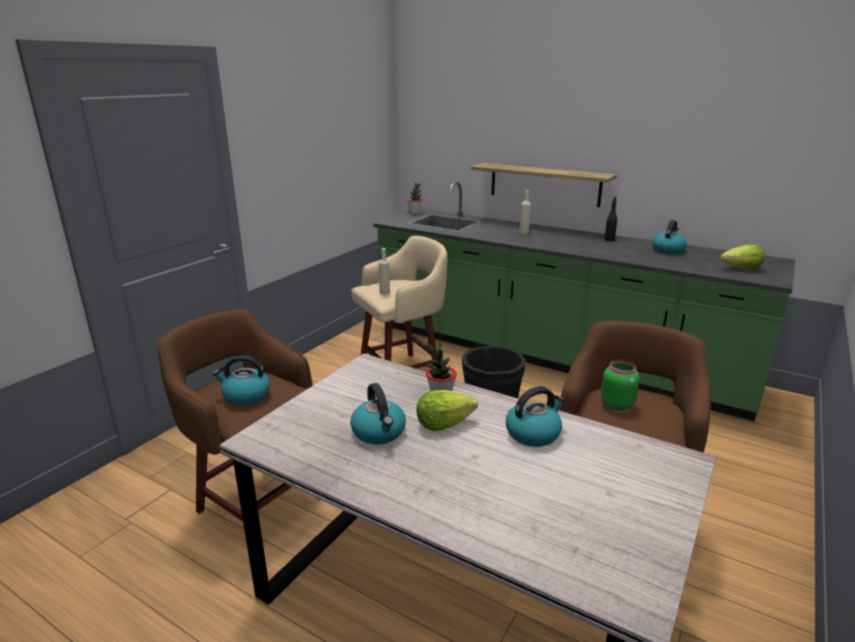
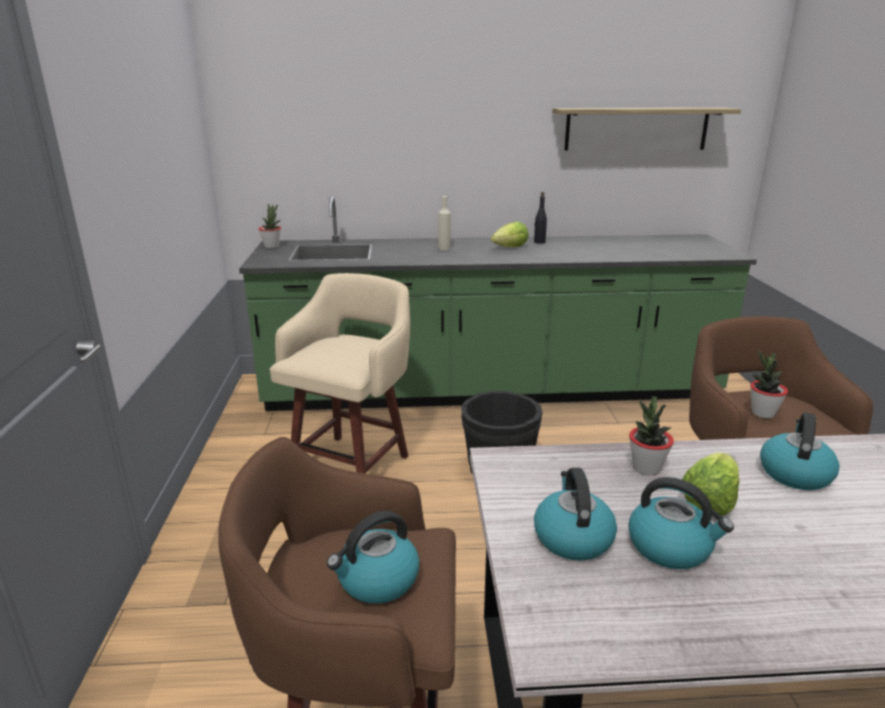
camera: 35 degrees left, 0 degrees up
(384, 292) = (336, 360): beige bottle -> none
(544, 184) = (442, 188): shelf -> shelf (636, 129)
(616, 404) = (762, 413): green jar -> potted plant
(667, 250) = (606, 243): kettle -> kettle (572, 537)
(742, 268) = (691, 249): lettuce -> lettuce (510, 248)

